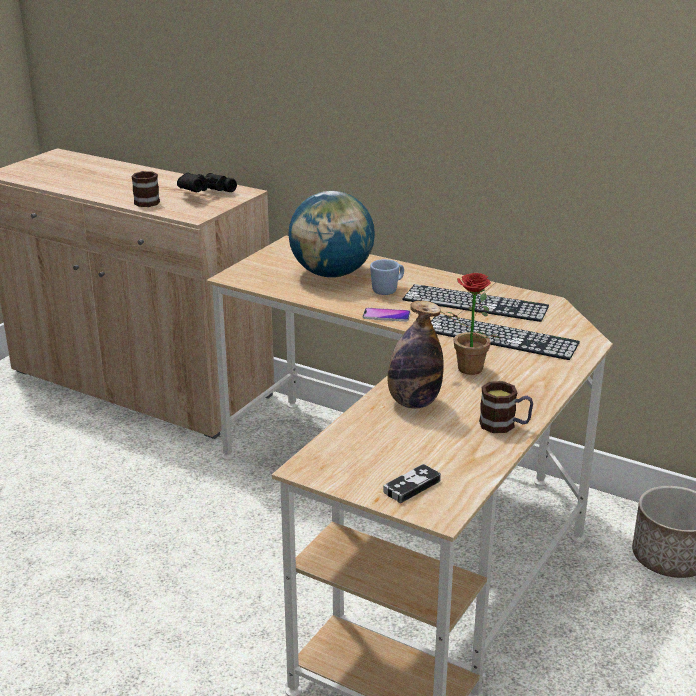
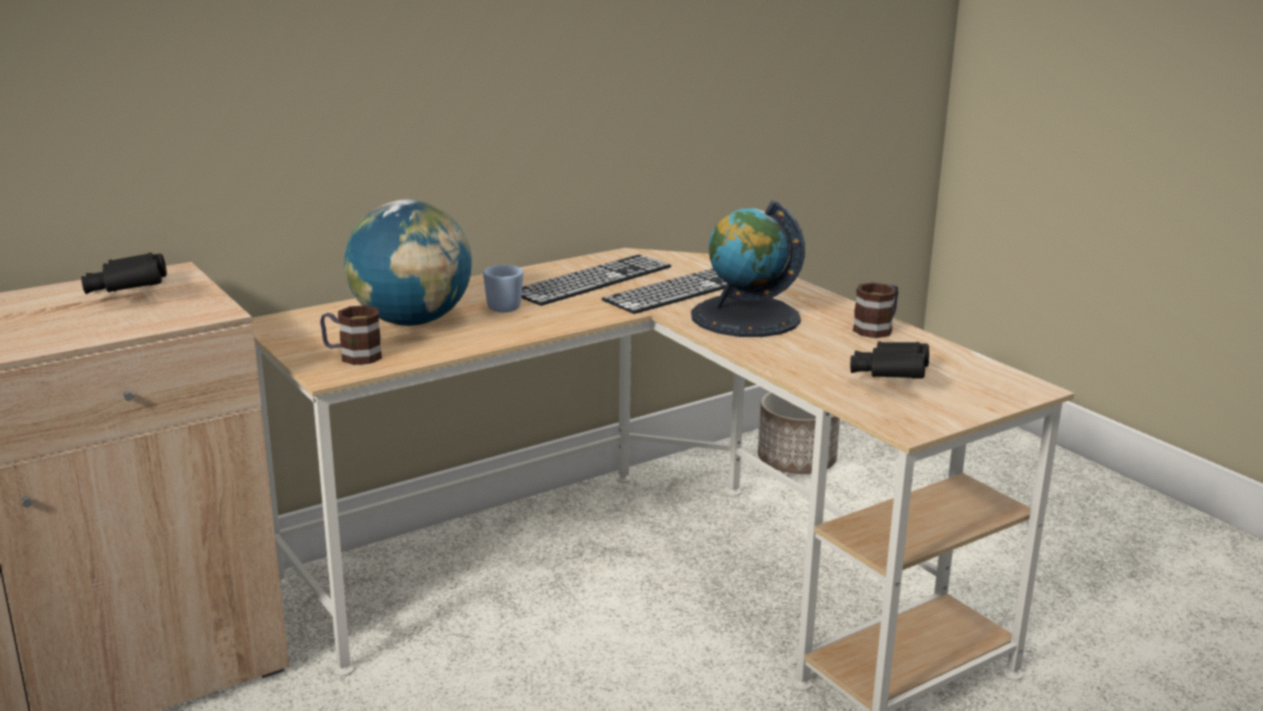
camera: 65 degrees left, 5 degrees down
(146, 201) = (79, 330): mug -> mug (352, 356)
(386, 316) = (572, 321): phone -> none
(397, 447) = (890, 379): none -> black binoculars
(412, 486) = (974, 389): game controller -> none
(413, 402) = (799, 352): bottle -> none
(465, 369) = (745, 317): potted plant -> globe

